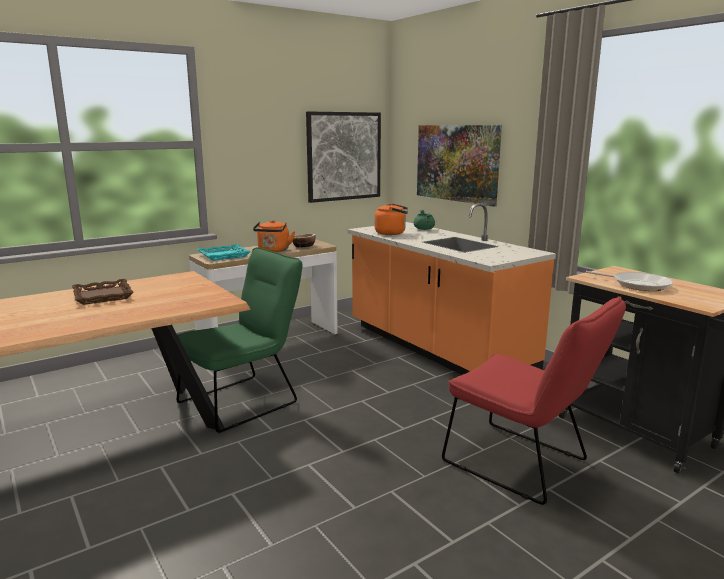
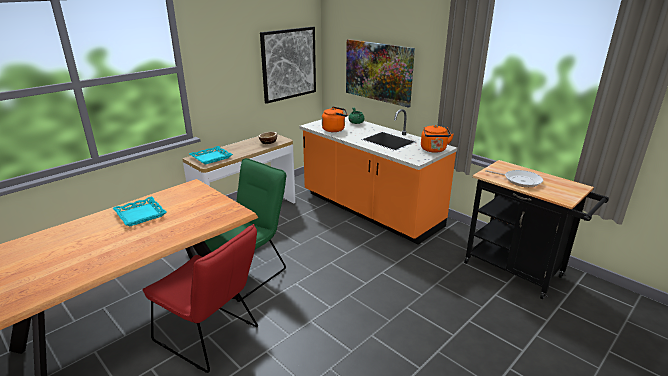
camera: 10 degrees left, 10 degrees up
(103, 296) = (141, 214): brown tray -> turquoise tray
(273, 251) = (247, 149): orange kettle -> orange kettle (434, 150)
(523, 465) = (449, 304): red chair -> red chair (211, 337)

